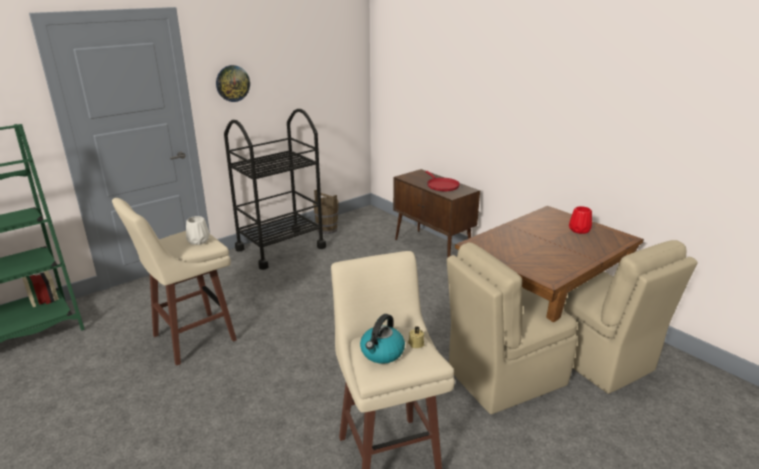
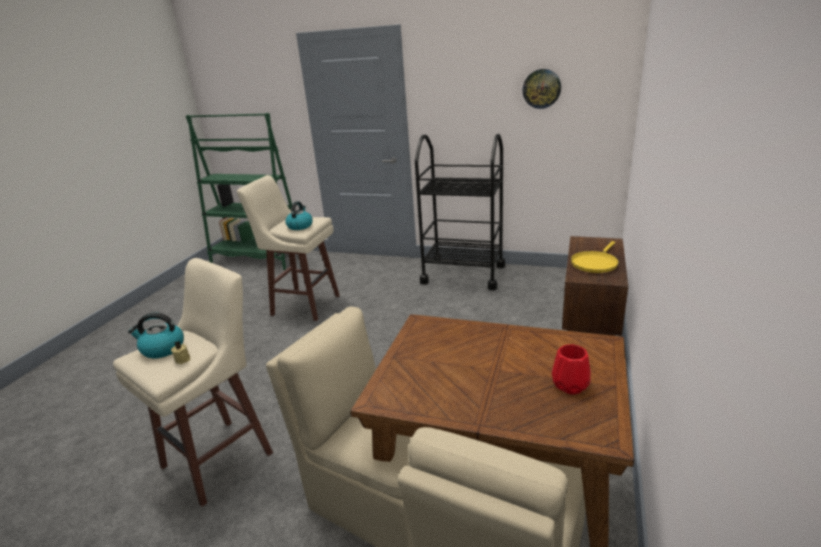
camera: 60 degrees right, 0 degrees up
(198, 241) = (300, 226): white vase -> kettle
(232, 83) = (448, 100): wall clock -> wall clock (541, 89)
(326, 229) = (528, 275): brown bucket -> none
(441, 185) = (595, 263): red frying pan -> yellow frying pan

